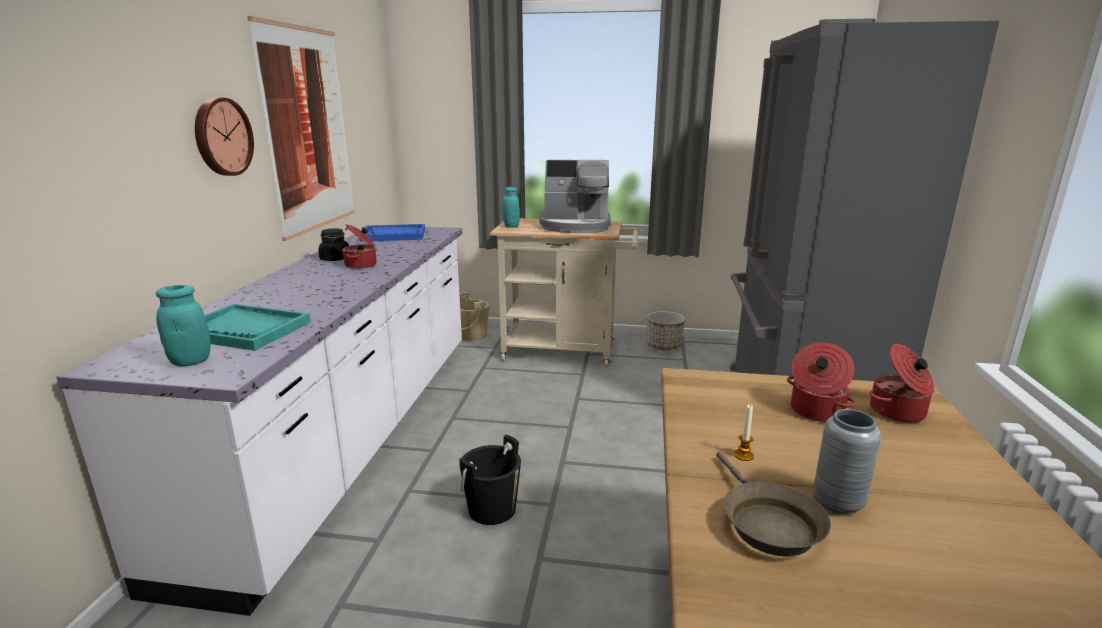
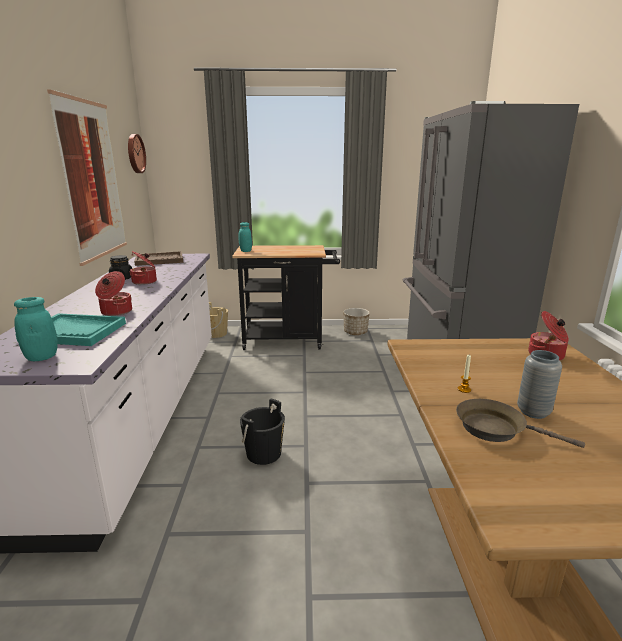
camera: 10 degrees left, 0 degrees up
(221, 137) = (34, 184): wall clock -> wall clock (135, 153)
(394, 235) = (159, 260): blue tray -> brown tray
(566, 351) = (288, 340): beige cart -> black cart
(576, 226) = (292, 249): coffee machine -> none
(766, 523) = (495, 429): brown frying pan -> brown frying pan turned 135 degrees clockwise
(815, 411) = (497, 359): cooking pot -> cooking pot (115, 312)

